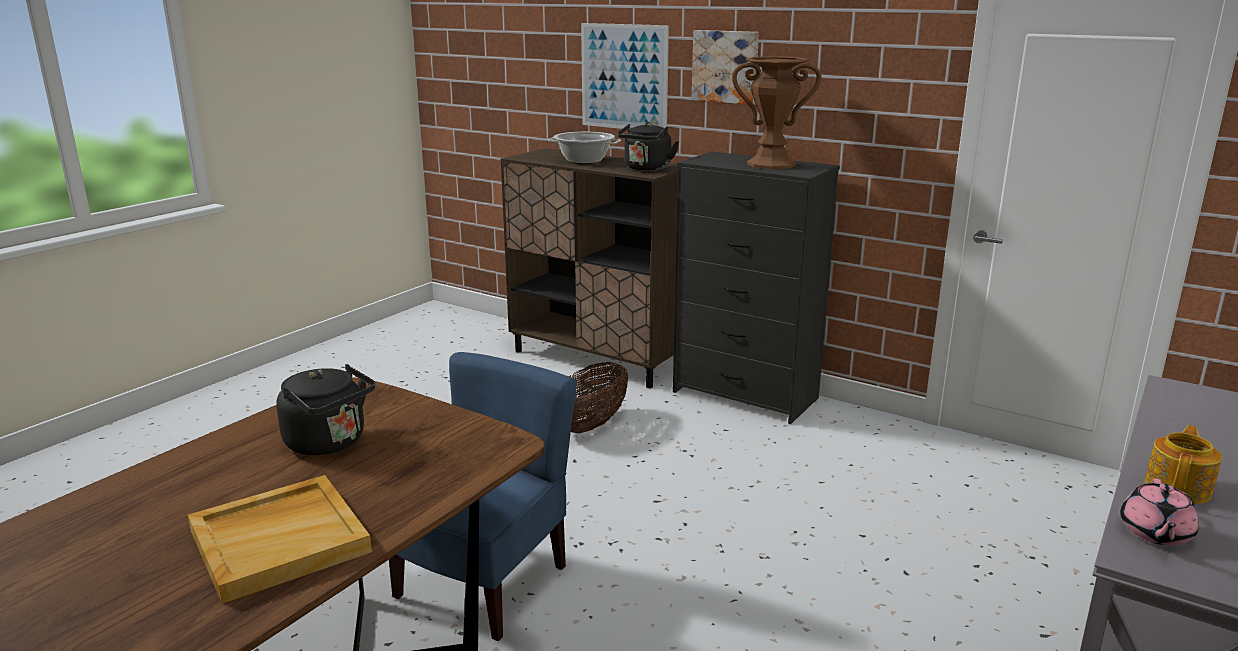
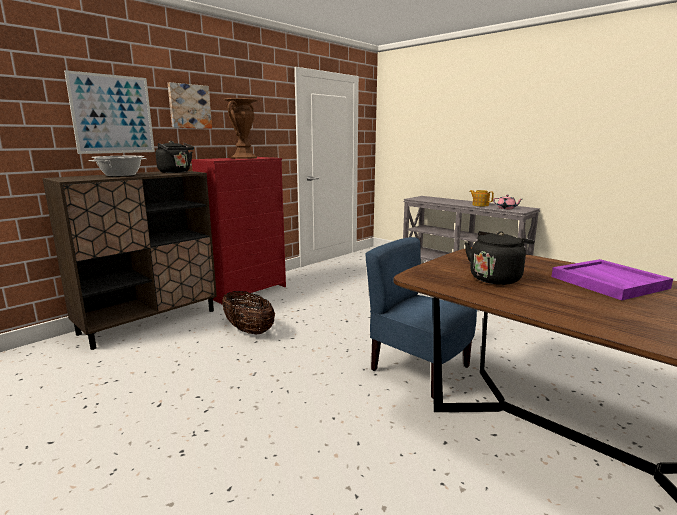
camera: 80 degrees left, 5 degrees down
(280, 540) = (607, 282): beige tray -> purple tray
(746, 395) = (246, 291): black dresser -> red dresser

